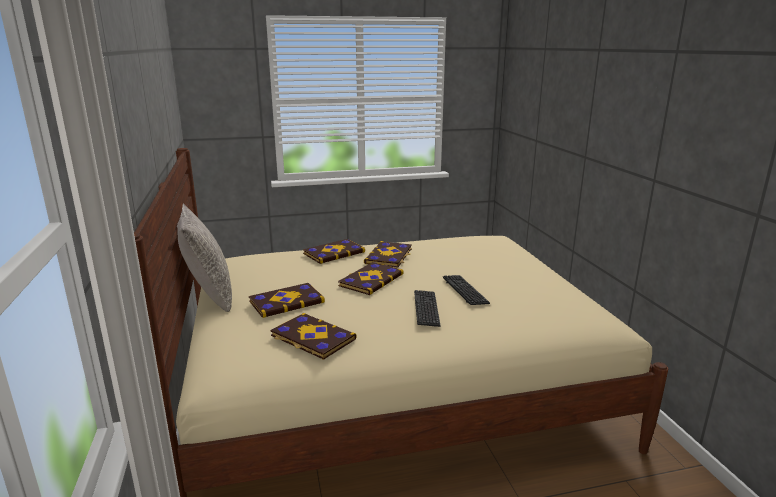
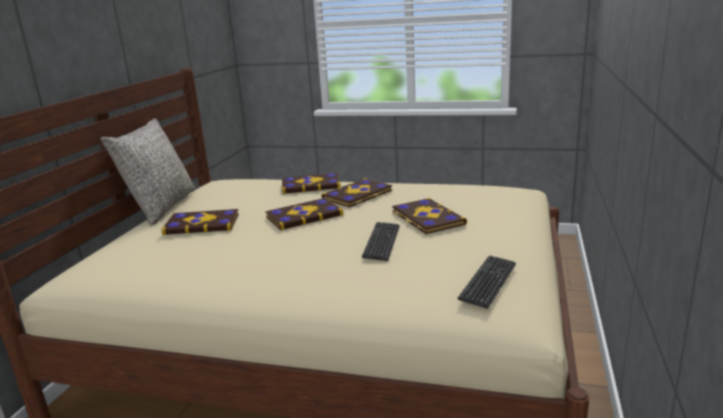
camera: 30 degrees right, 0 degrees up
(312, 338) = (173, 261): book -> book (426, 218)
(426, 309) = (312, 254): keyboard -> keyboard (488, 282)

